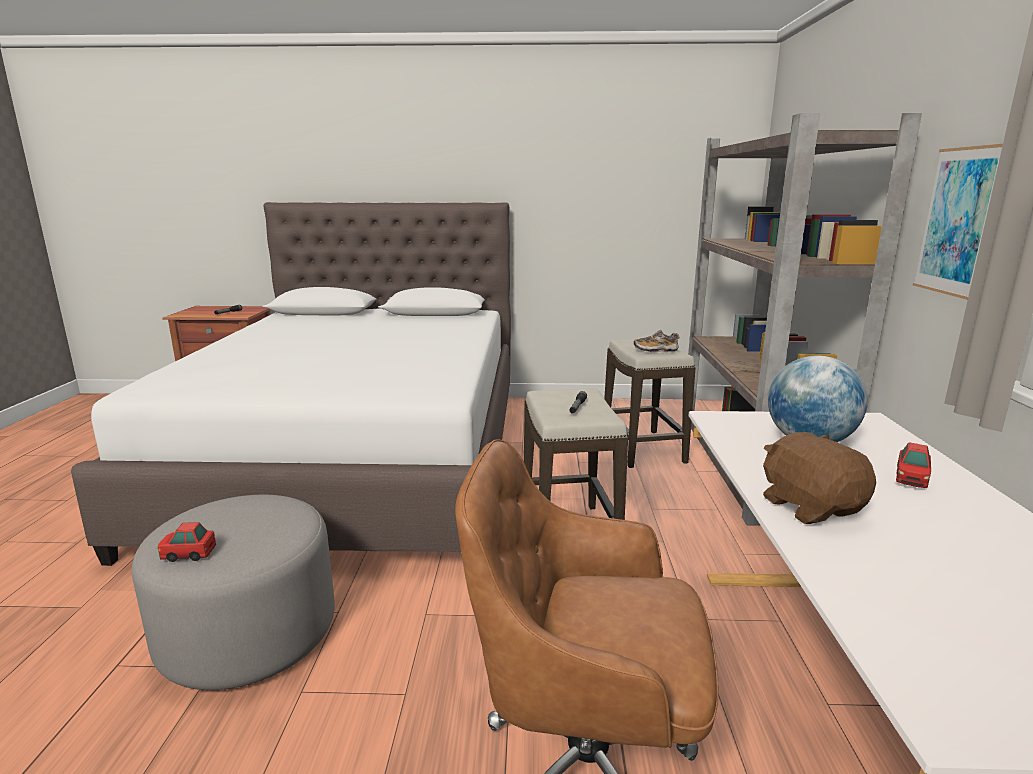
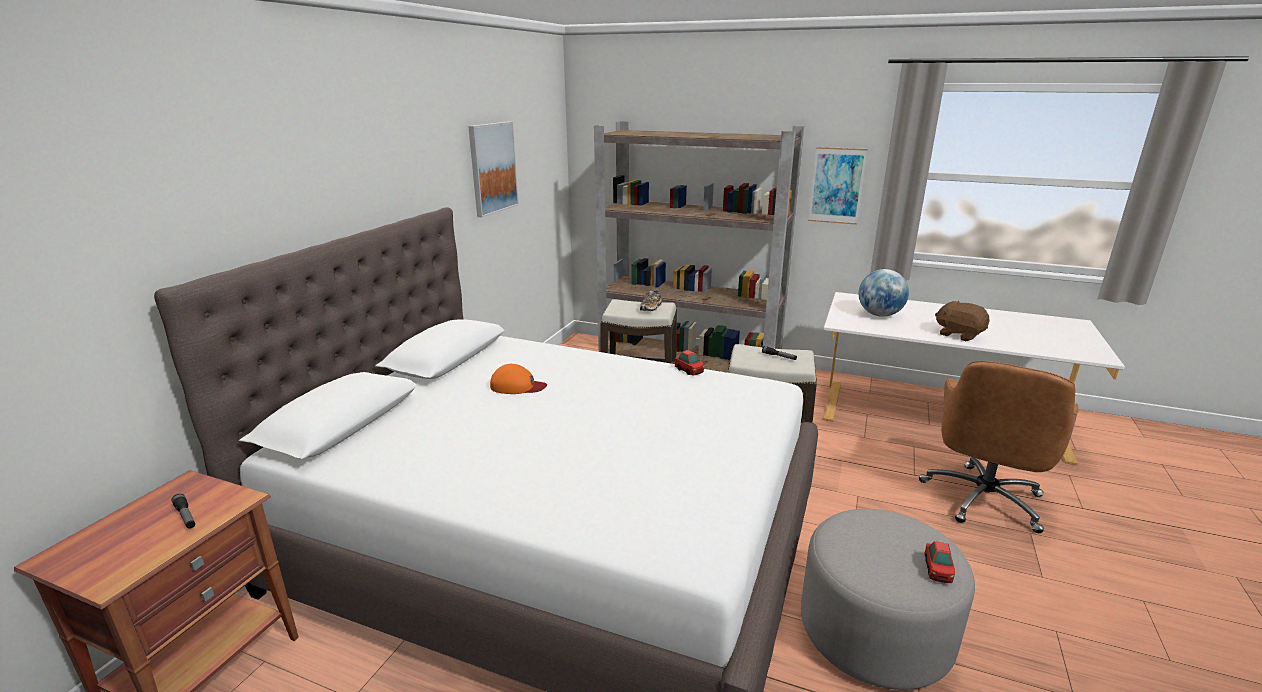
camera: 70 degrees left, 5 degrees up
(394, 329) = (517, 386): none -> orange cap
(600, 181) = (492, 168): none -> picture
(810, 507) = (959, 334): brown plush toy -> brown plush toy turned 45 degrees clockwise
(911, 479) = (925, 311): toy car -> toy car (689, 371)

